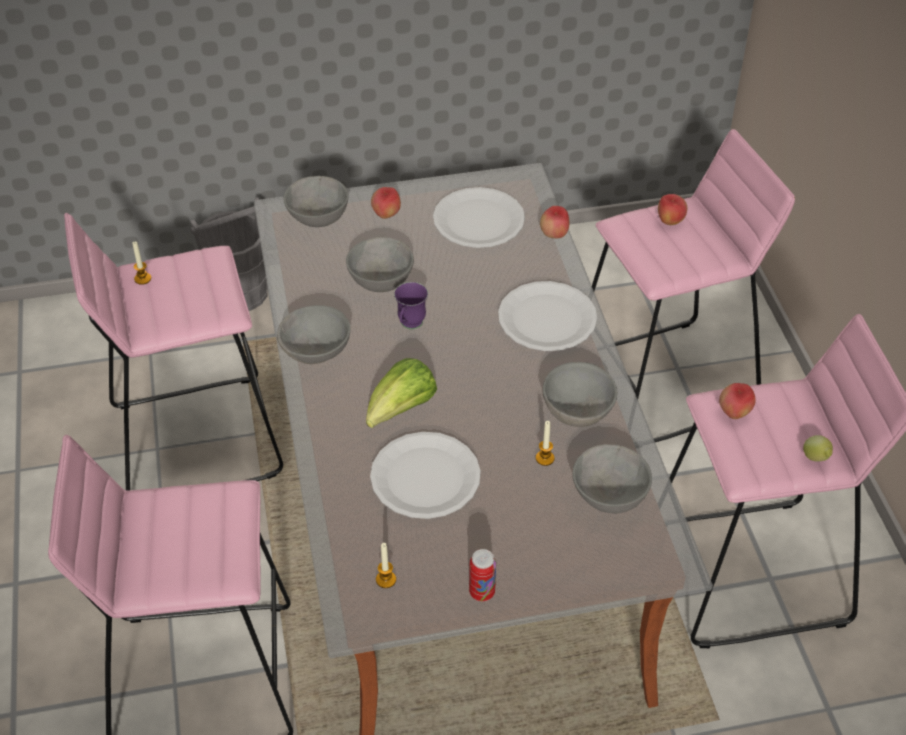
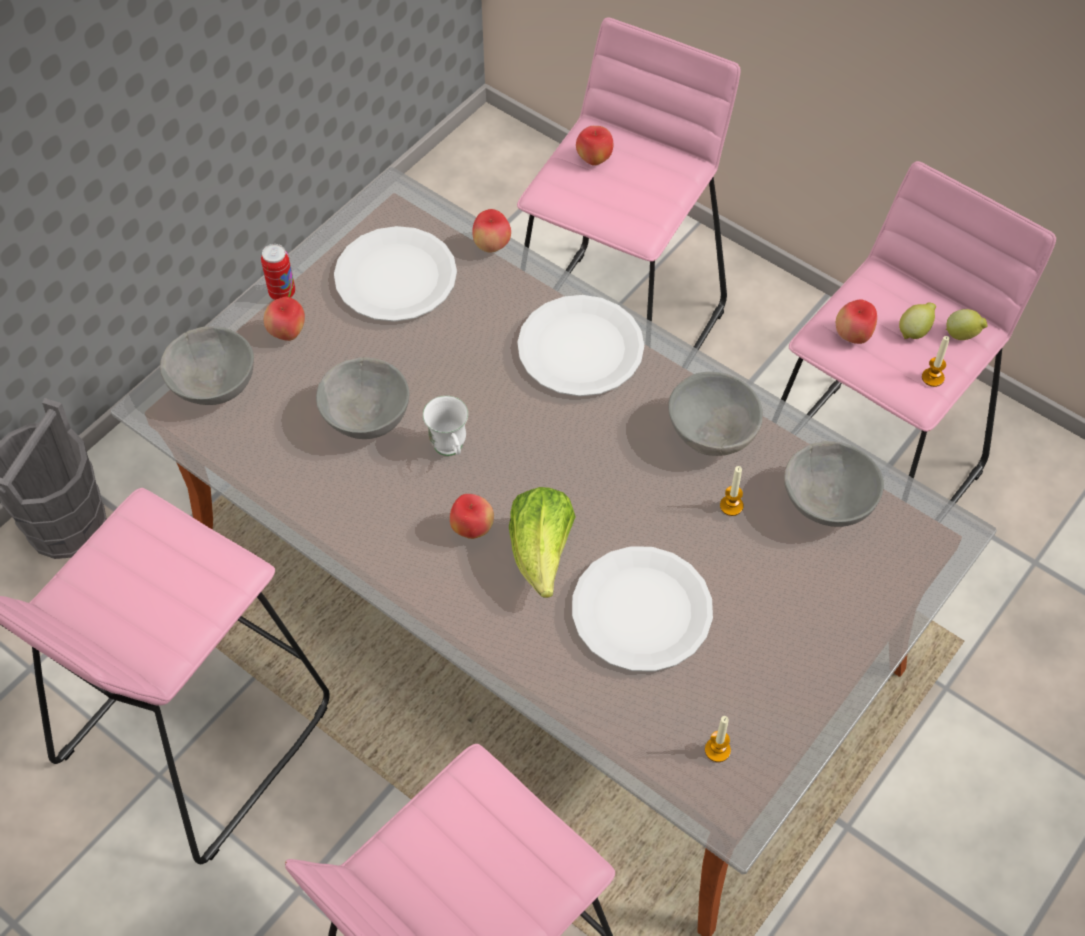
camera: 40 degrees left, 10 degrees up
(142, 279) = (86, 598): candle -> candle (932, 377)
(316, 353) = (385, 551): grey bowl -> none
(376, 372) = (472, 529): none -> apple
(409, 326) = (450, 450): purple mug -> white mug
(482, 592) = (816, 692): can -> can (282, 293)
(783, 436) = (914, 331): none -> lemon

